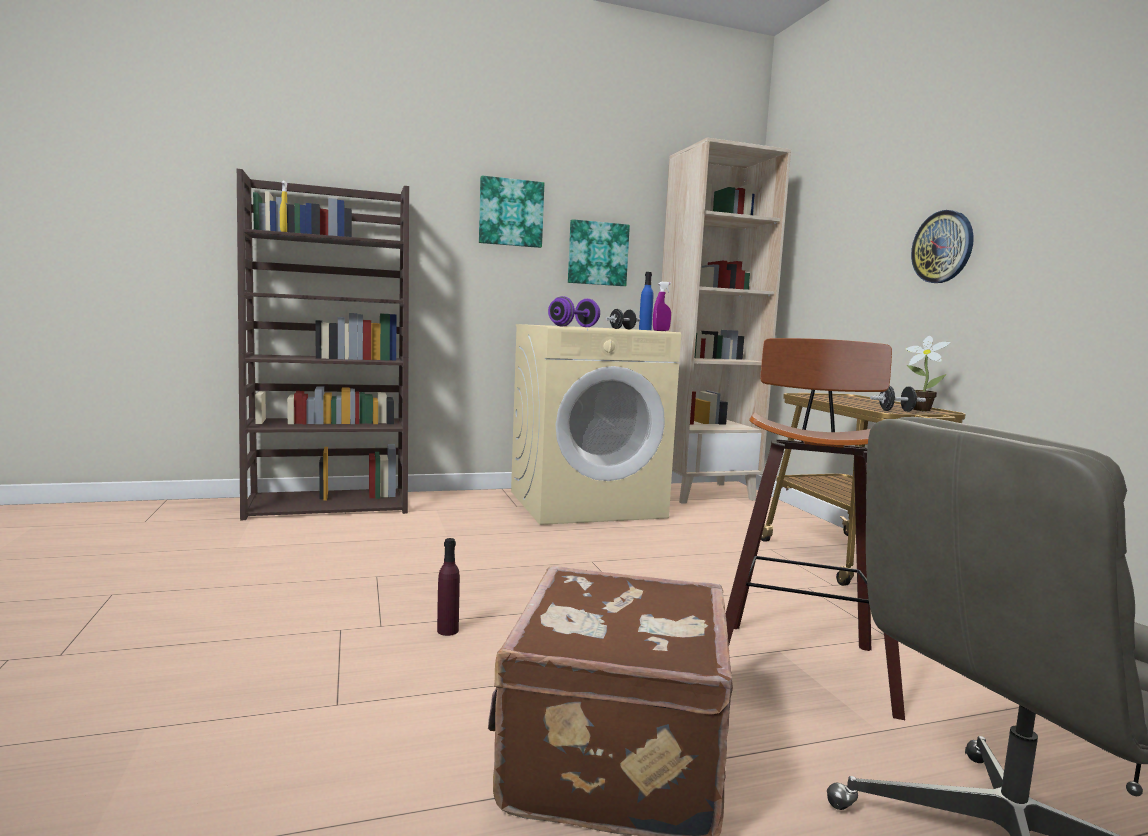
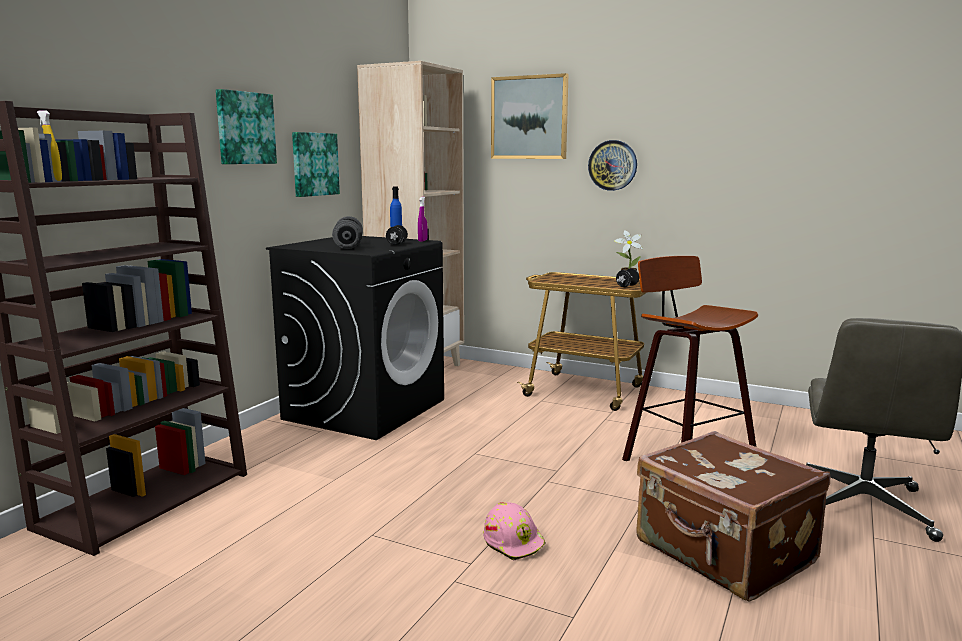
camera: 45 degrees left, 5 degrees up
(447, 630) = (514, 542): purple bottle -> pink hard hat
(574, 326) = (348, 246): purple dumbbell -> grey dumbbell
(586, 504) = (365, 409): beige washing machine -> black washing machine
(858, 196) = (529, 117): none -> picture

